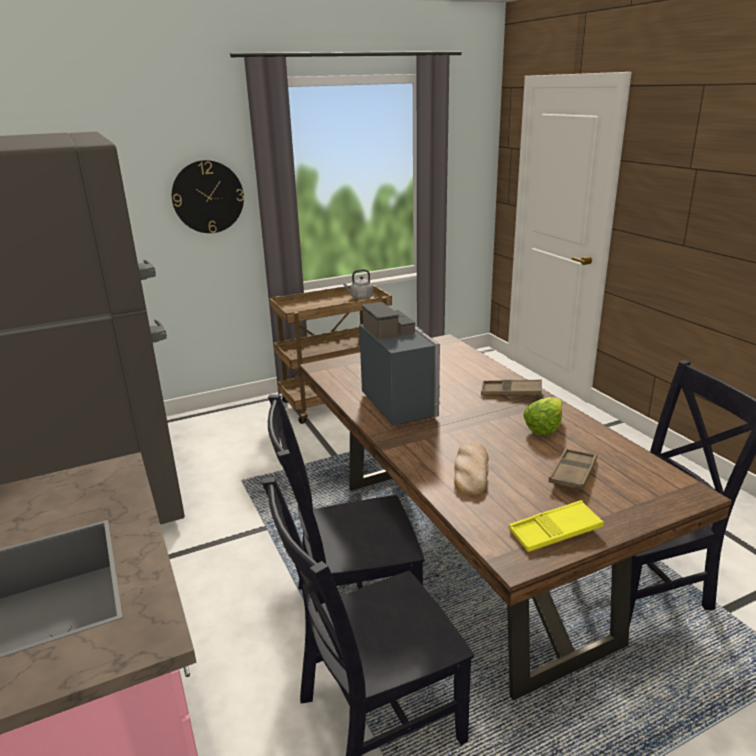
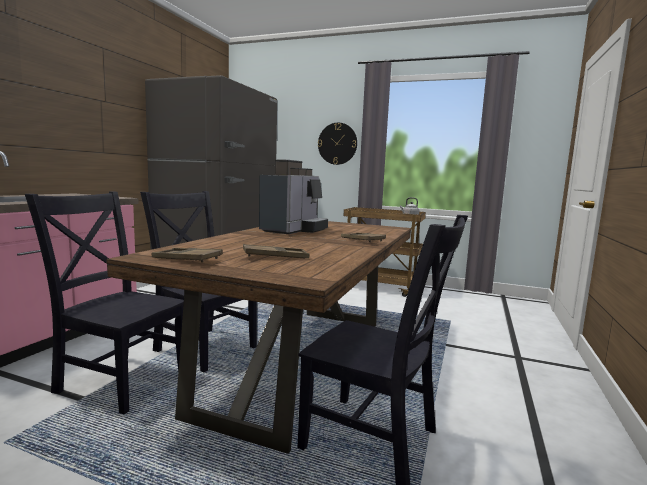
camera: 45 degrees right, 15 degrees down
(471, 471) = (235, 243): bread -> none
(543, 427) = (329, 248): lettuce -> none
(555, 531) = (187, 259): yellow tray -> brown tray

